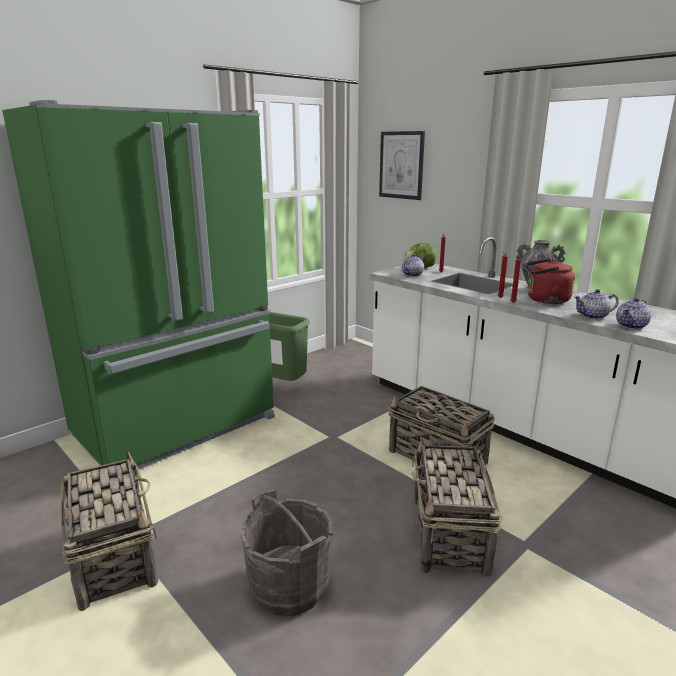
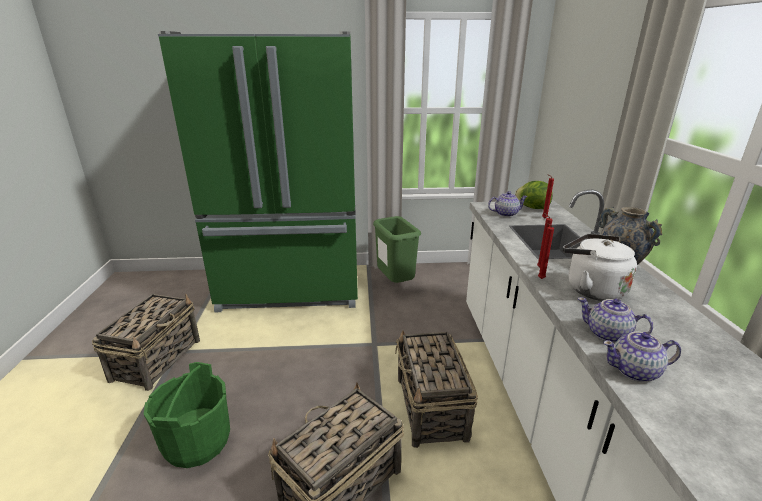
camera: 40 degrees right, 5 degrees up
(289, 586) = (197, 442): grey bucket -> green bucket
(401, 165) = (570, 88): picture -> none
(545, 300) = (591, 289): red kettle -> white kettle

